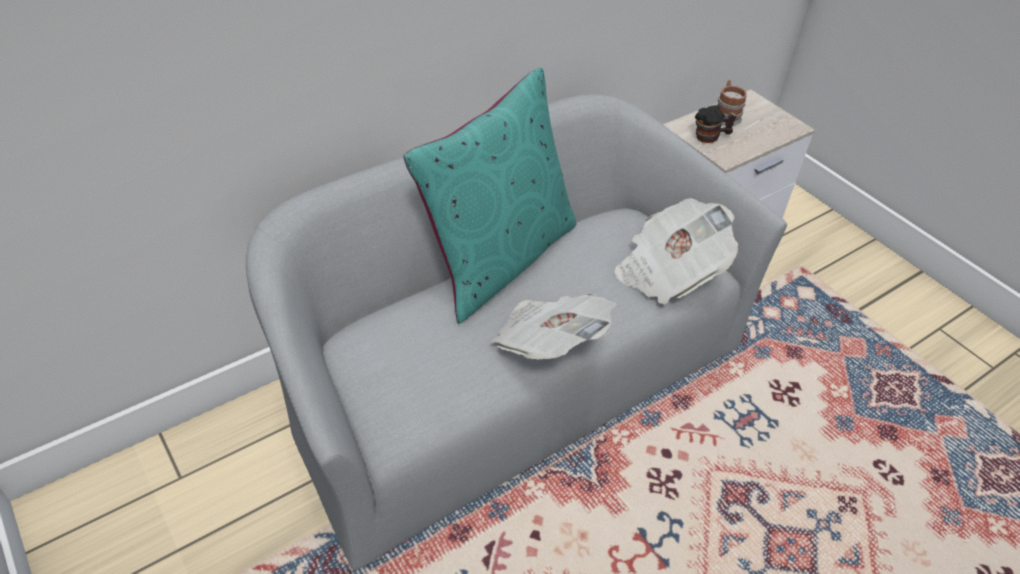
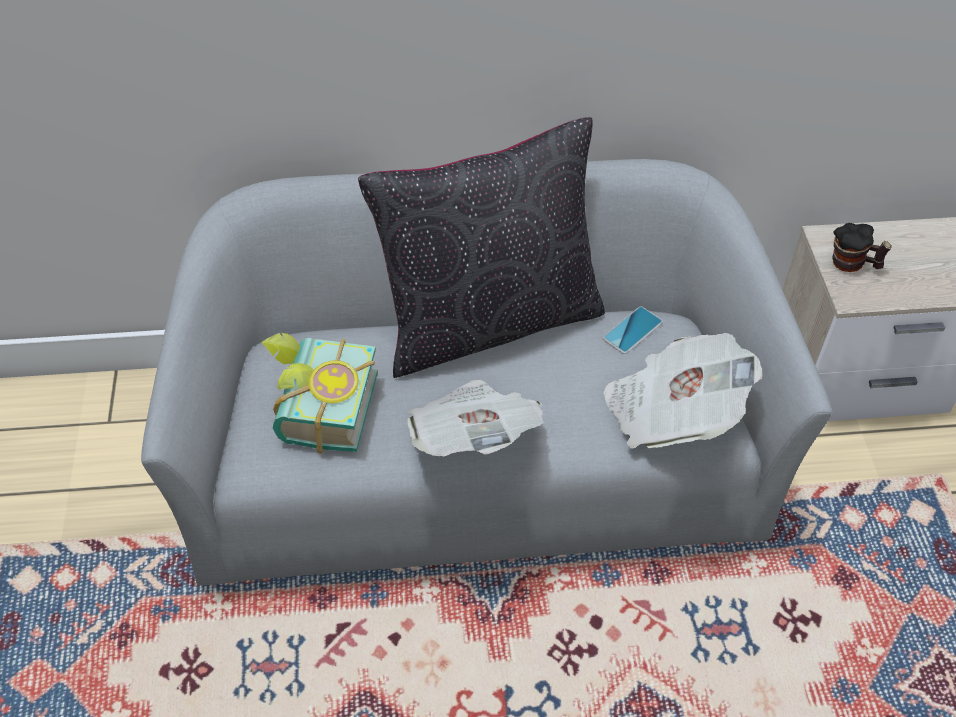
camera: 30 degrees right, 5 degrees up
(414, 371) = (317, 409): none -> book
(498, 258) = (488, 321): turquoise pillow -> black pillow
(603, 228) = (632, 330): none -> phone
(726, 115) = (899, 242): mug -> none

